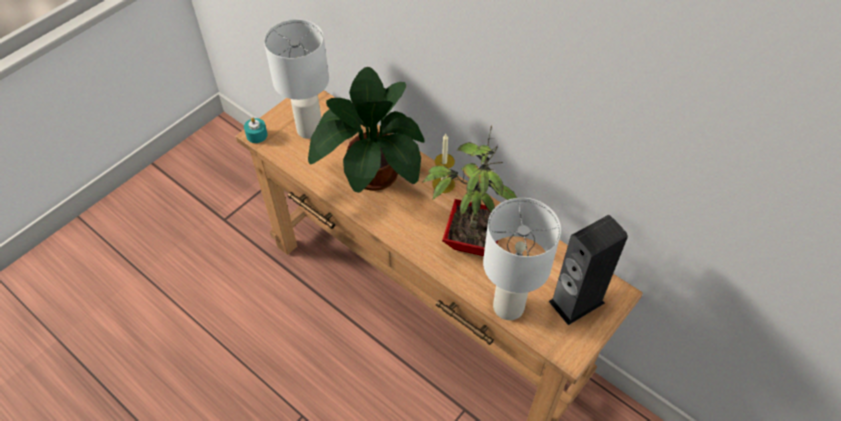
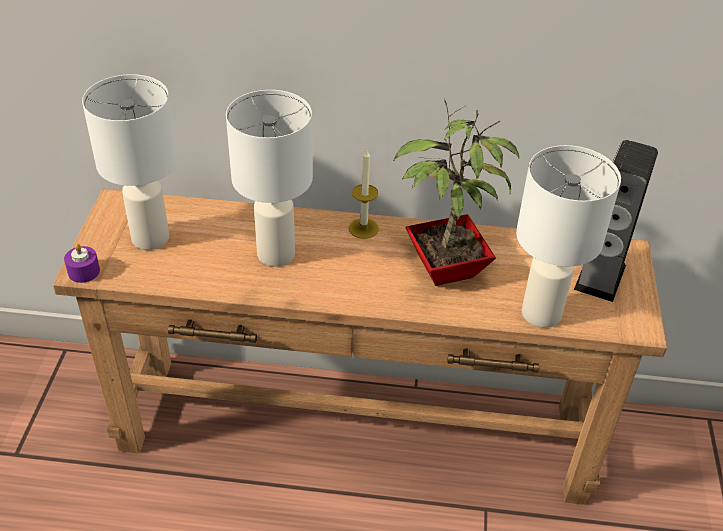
camera: 35 degrees left, 10 degrees down
(257, 135) = (84, 271): turquoise candle -> purple candle
(373, 175) = (274, 253): potted plant -> white table lamp

